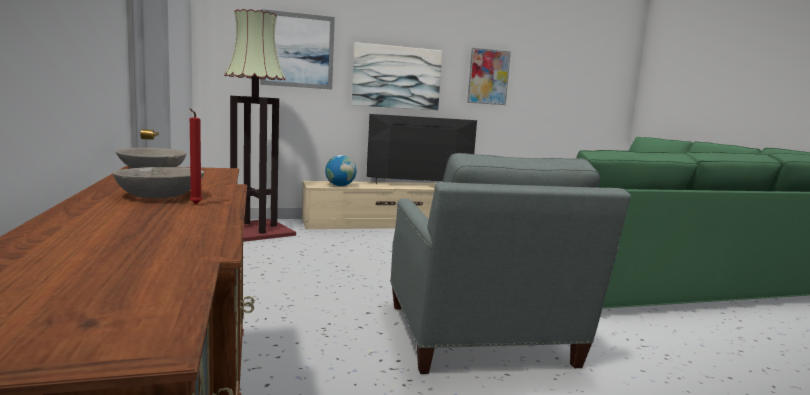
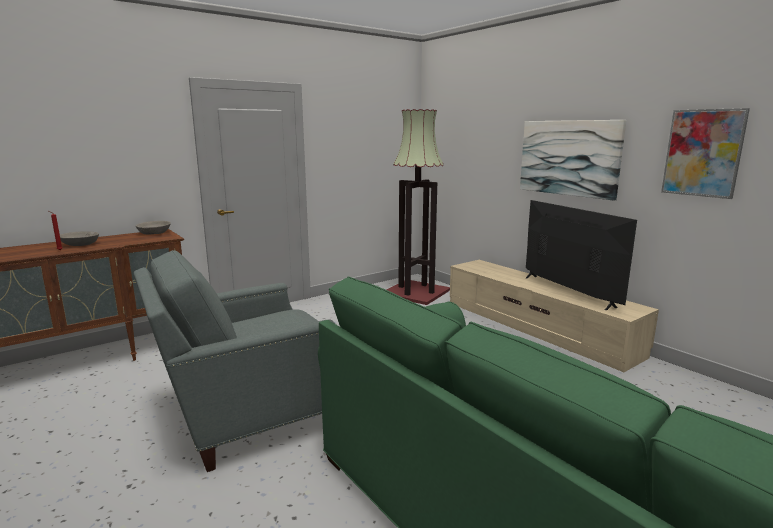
camera: 70 degrees right, 5 degrees up
(297, 50) = (481, 135): picture -> none
(340, 186) = (483, 271): globe -> none

